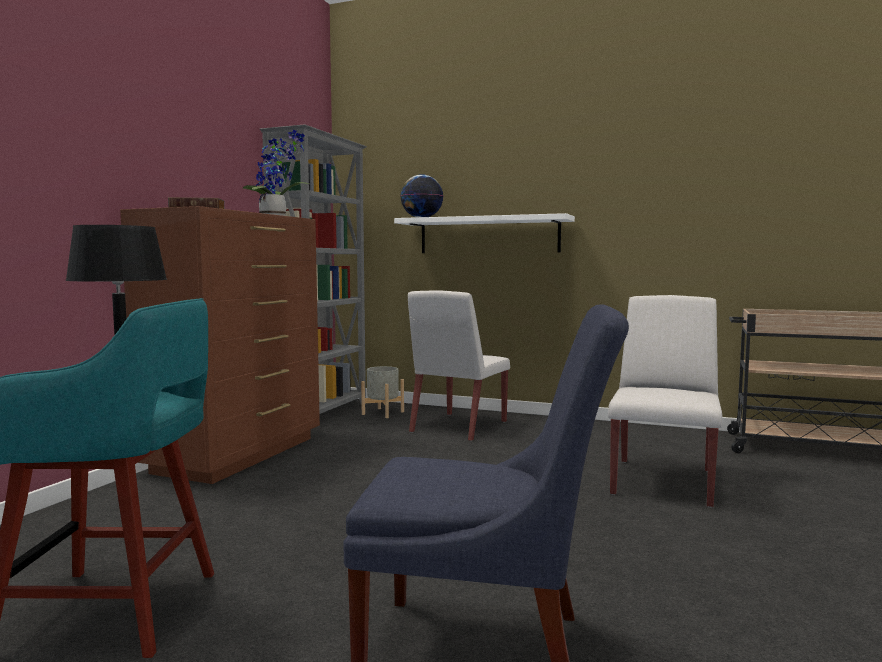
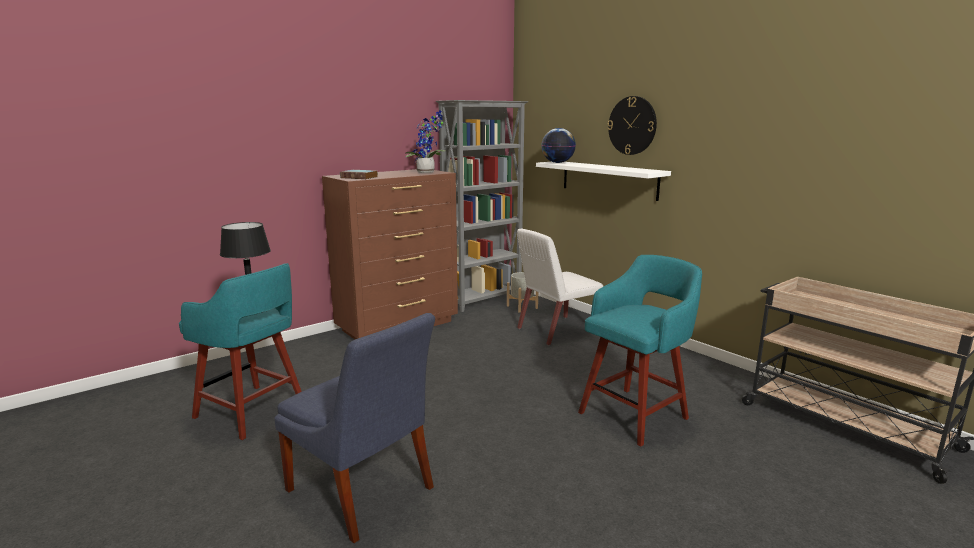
camera: 30 degrees right, 10 degrees up
(518, 169) = (632, 125): none -> wall clock
(663, 481) = (635, 414): white chair -> turquoise stool

